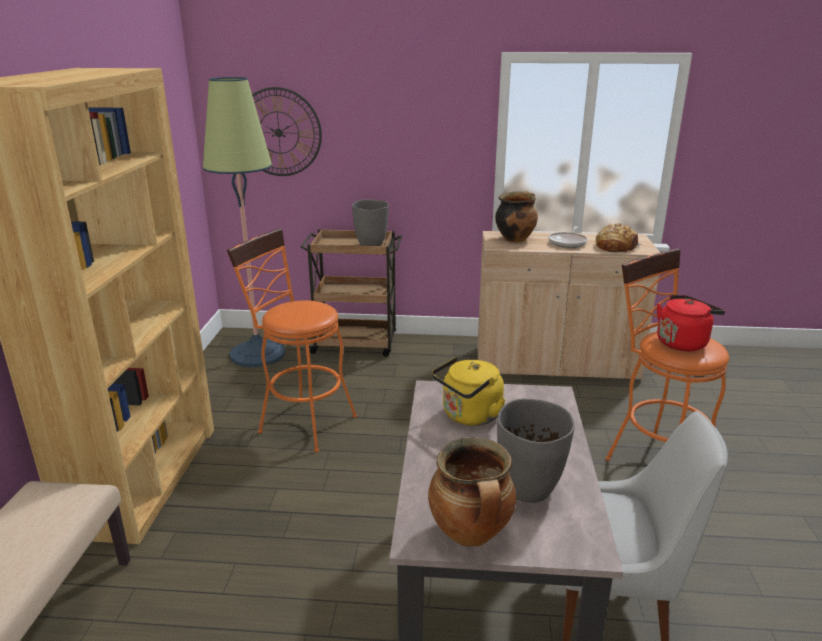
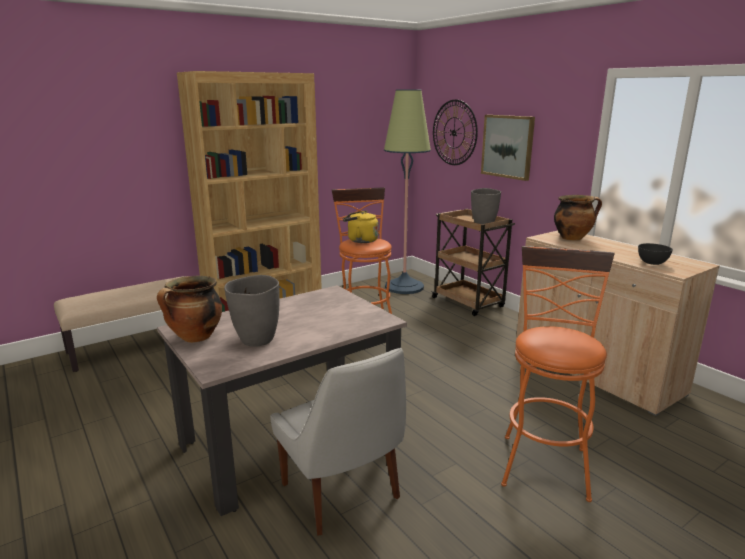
camera: 50 degrees right, 5 degrees down
(374, 144) = (507, 146): none -> picture
(469, 416) = (316, 306): yellow kettle -> yellow kettle (360, 240)
(568, 242) = (613, 250): frying pan -> none
(615, 246) = (652, 263): bread -> grey bowl
(683, 342) = (558, 338): red kettle -> none

